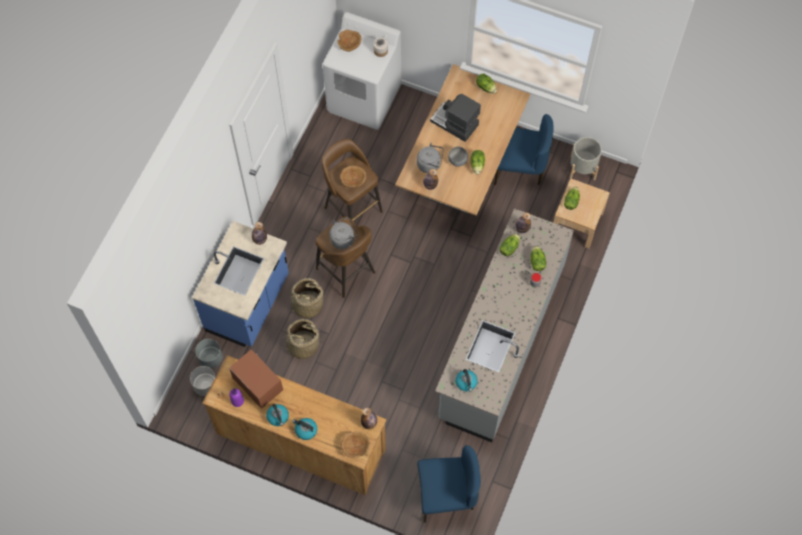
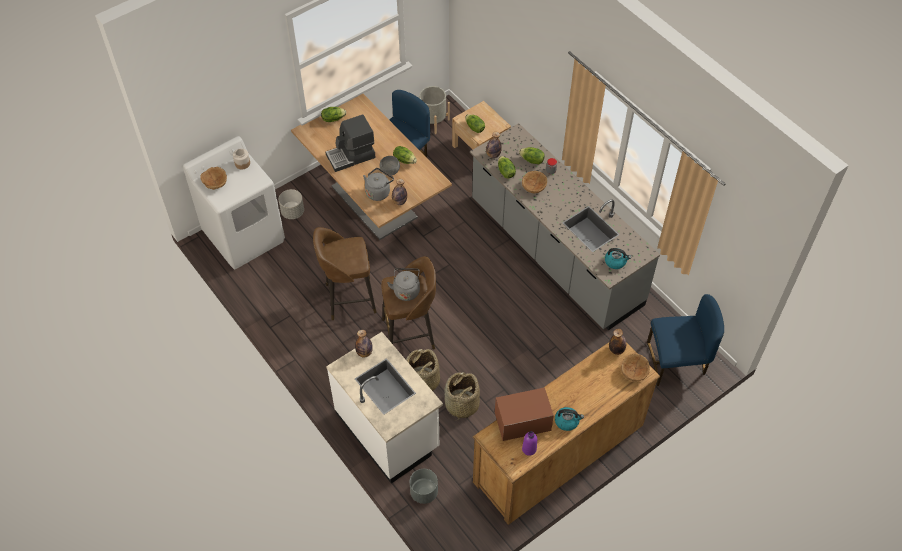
camera: 60 degrees left, 10 degrees down
(205, 385) = (450, 510): grey planter -> grey planter (293, 212)
(249, 304) = (388, 430): blue counter -> white counter
(305, 430) = (594, 404): kettle -> none
(353, 180) = (350, 255): brown bowl -> brown bowl (534, 186)
(446, 495) = (676, 362): blue chair -> blue chair turned 60 degrees clockwise

